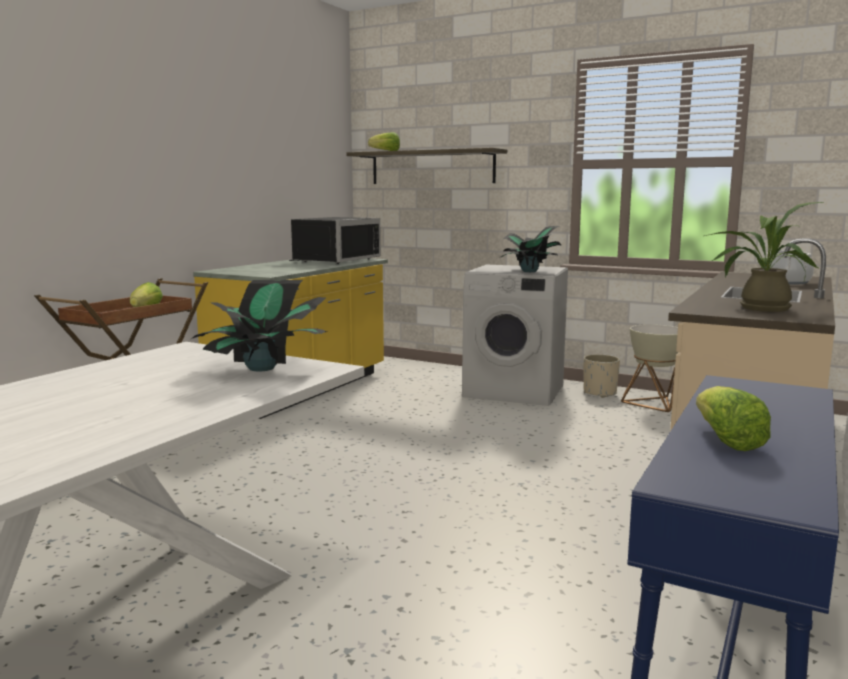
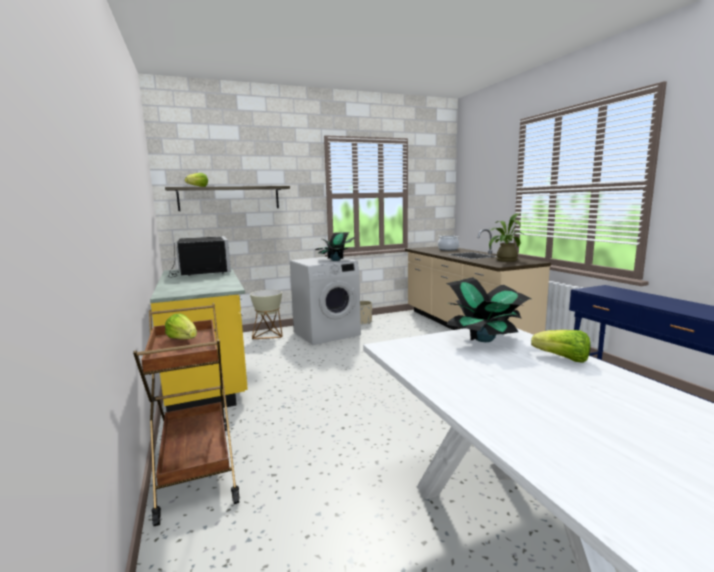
camera: 50 degrees left, 0 degrees up
(652, 404) = (393, 320): planter -> planter (268, 335)
(726, 440) = (675, 306): lettuce -> lettuce (562, 358)

